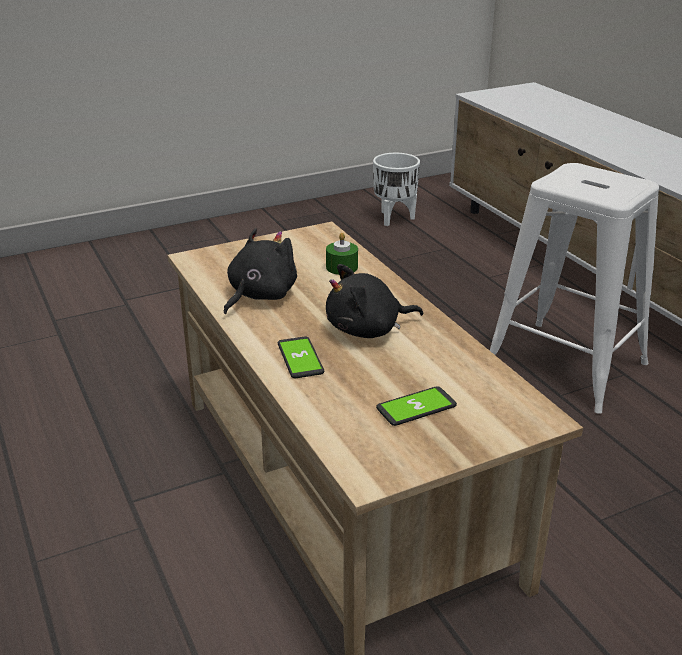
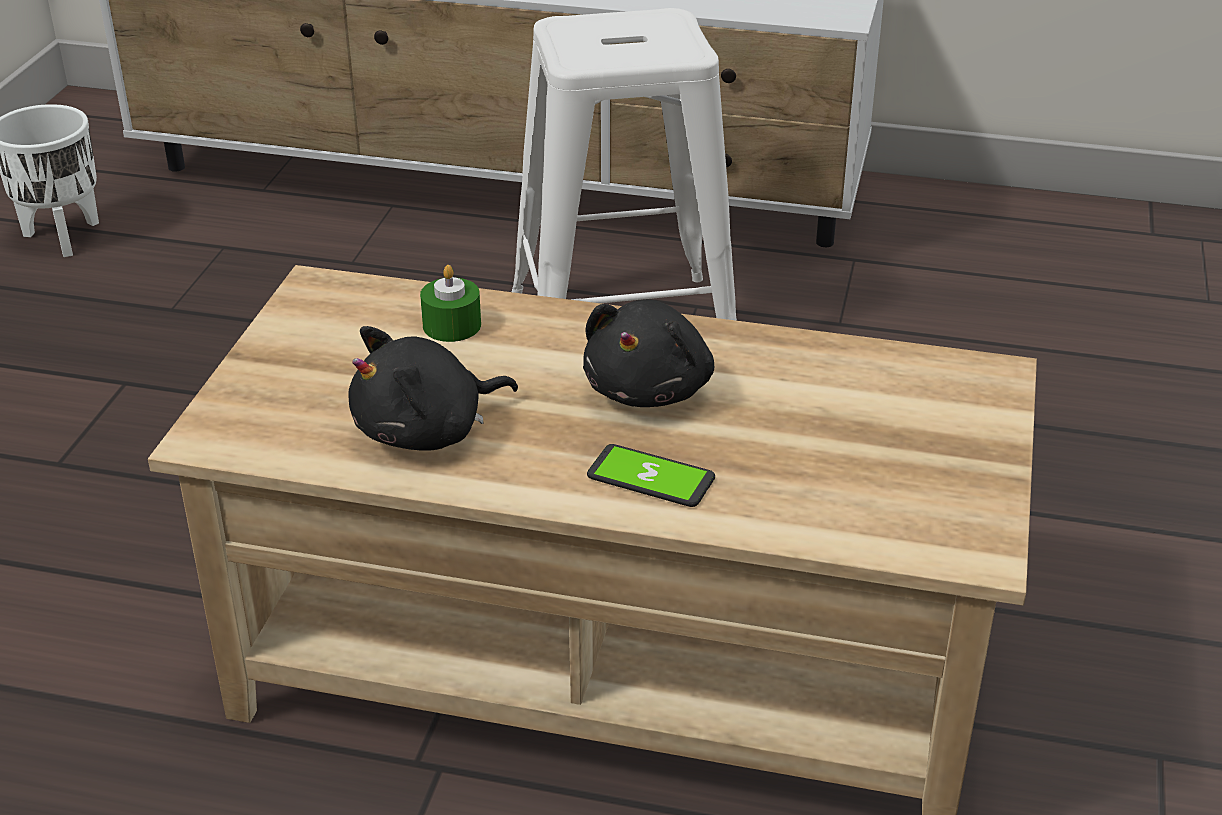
camera: 50 degrees left, 5 degrees up
(259, 295) = (427, 431): black plush toy -> black plush toy turned 105 degrees counterclockwise
(416, 407) = (875, 445): phone -> none

